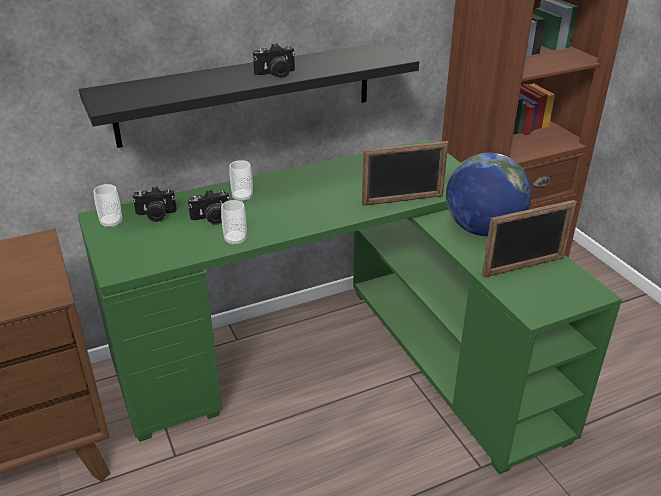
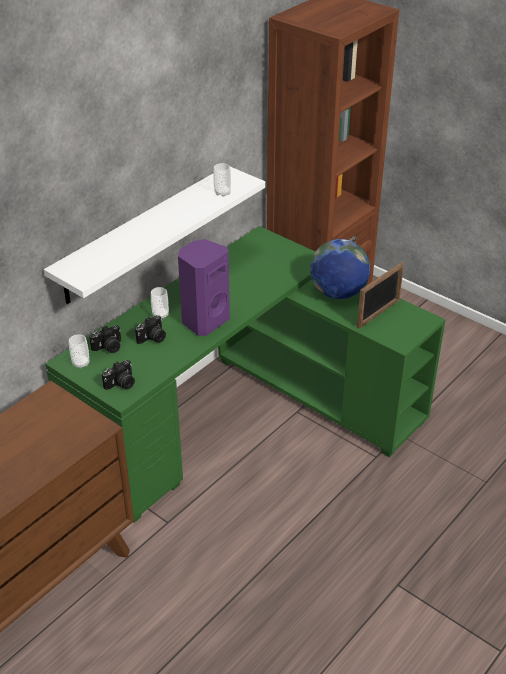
camera: 25 degrees left, 5 degrees up
(235, 240) = (184, 350): cup -> cup (222, 193)
(247, 93) = (144, 234): black shelf -> white shelf
(276, 74) = (176, 219): camera -> camera (121, 384)
(286, 216) = (204, 321): none -> purple speaker
(402, 200) = (276, 285): picture frame -> none

